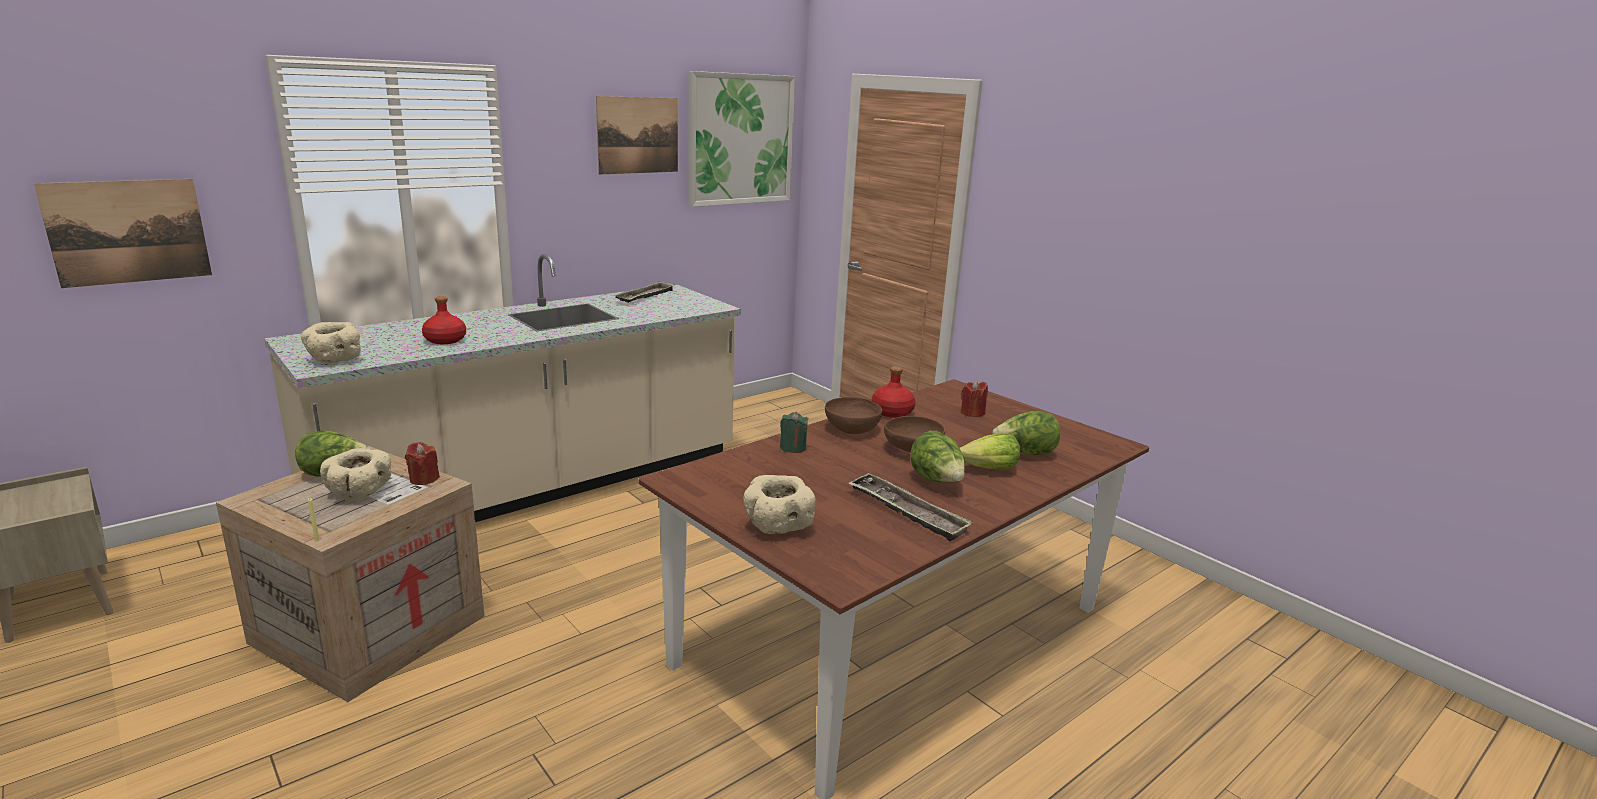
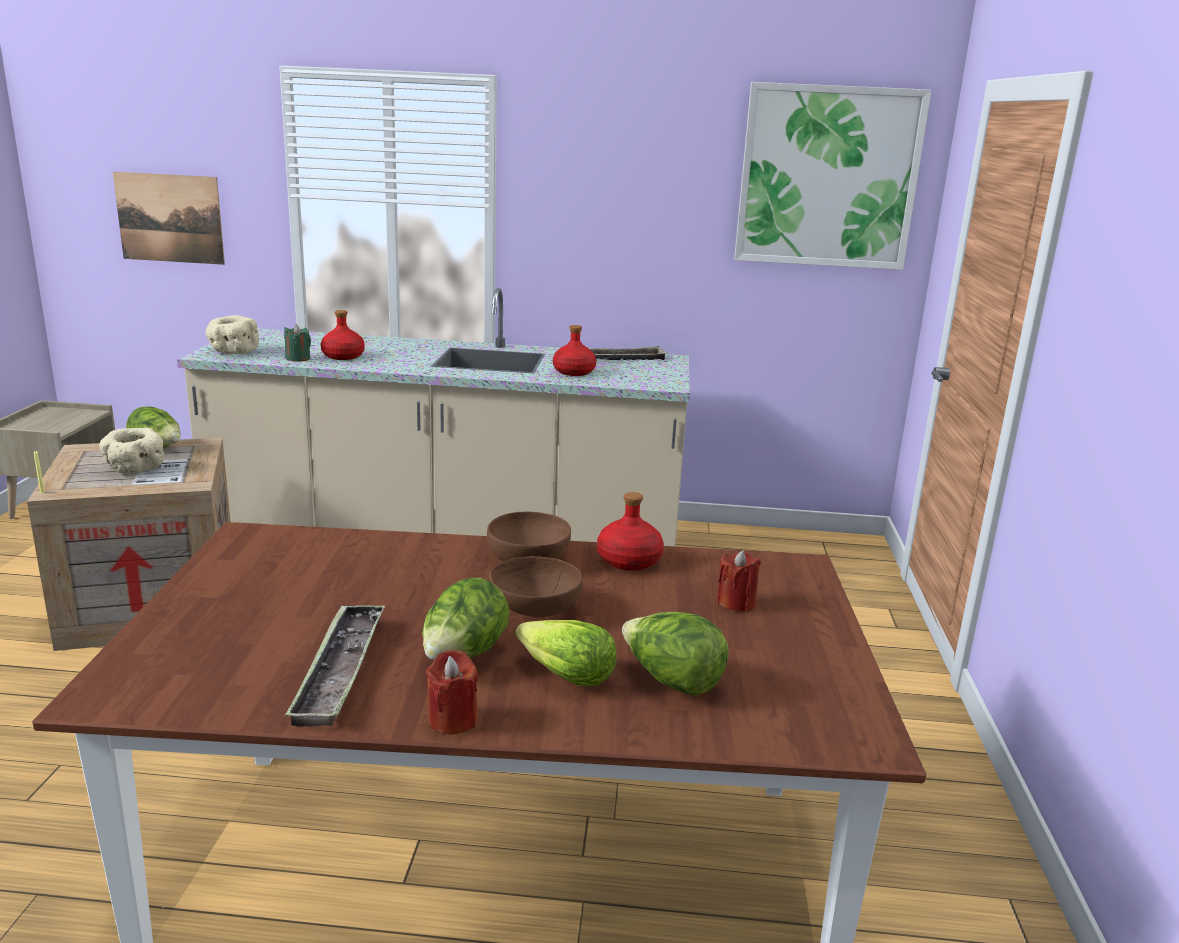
camera: 45 degrees right, 0 degrees up
(424, 479) = (192, 475): red candle -> red candle (452, 720)
(638, 135) = (668, 163): picture -> none
(642, 312) = (573, 372): none -> red bottle
(777, 527) = (194, 618): beige bowl -> none
(793, 448) = (417, 552): green candle -> green candle (298, 358)

